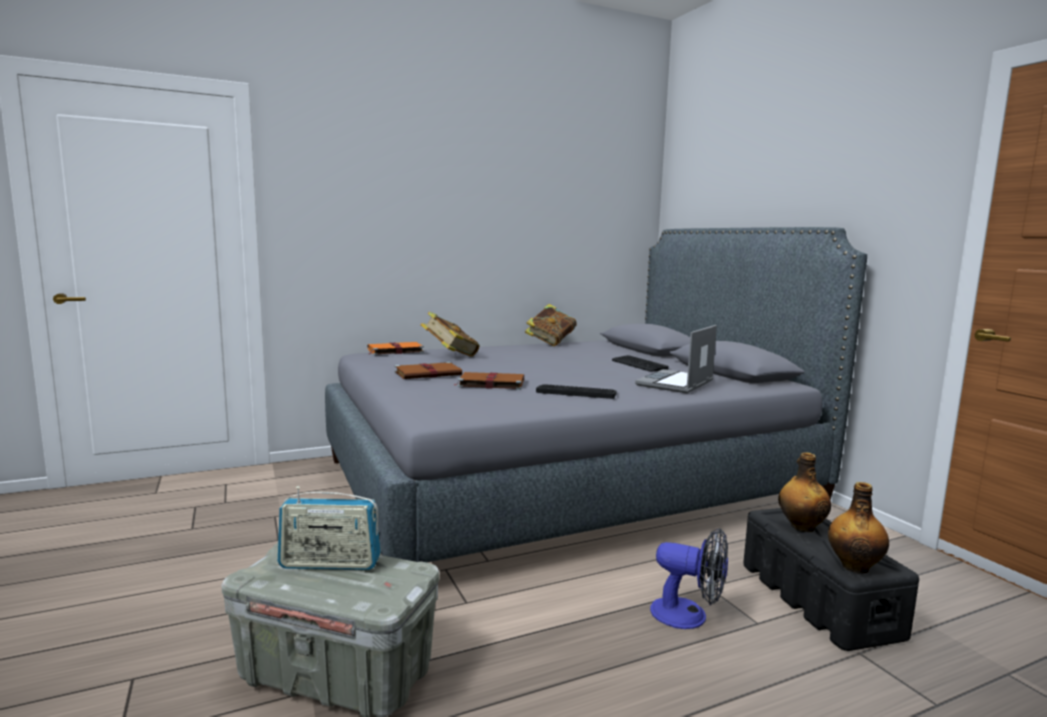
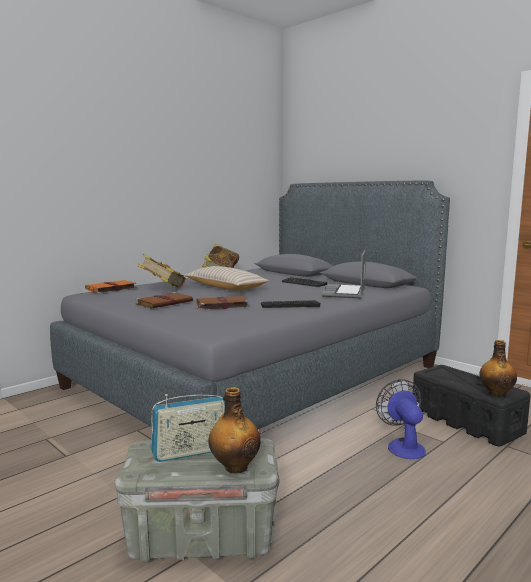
camera: 20 degrees left, 0 degrees up
(527, 362) = (225, 288): none -> beige pillow
(689, 615) = (403, 446): fan -> fan turned 105 degrees counterclockwise
(801, 527) = (451, 376): bottle -> bottle (235, 467)

